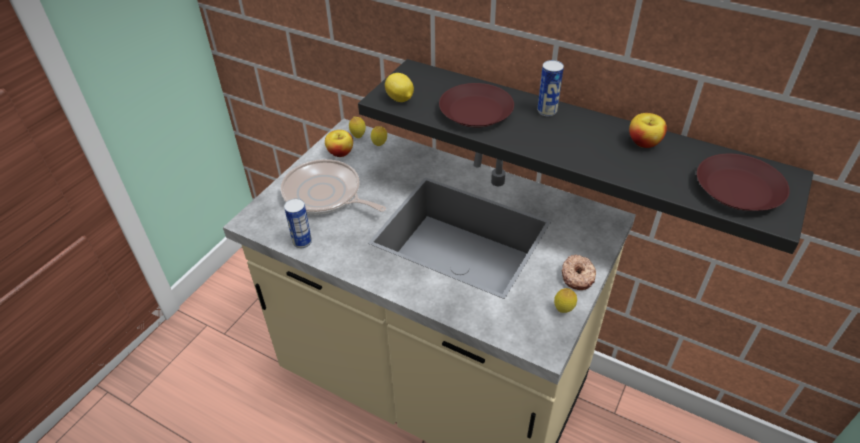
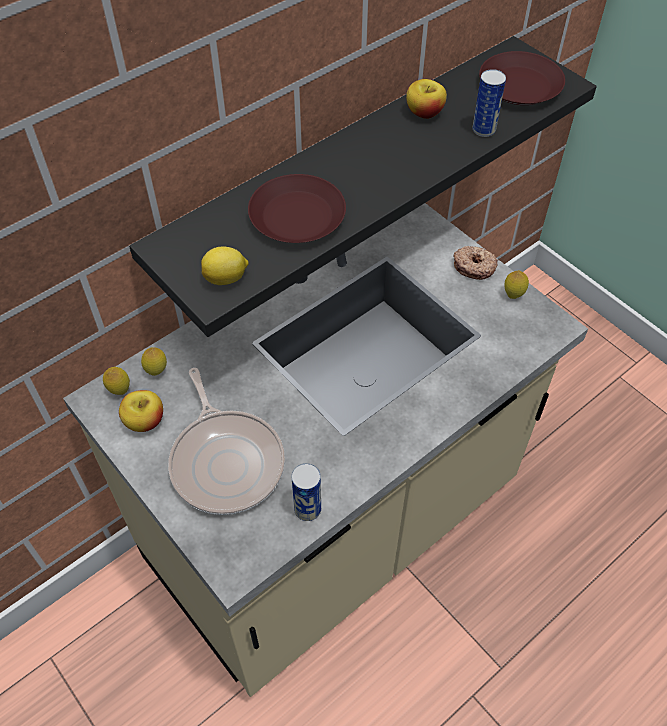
camera: 70 degrees left, 10 degrees up
(325, 195) = (226, 461): frying pan -> frying pan turned 75 degrees counterclockwise
(547, 111) = (331, 159): can -> can (484, 130)

